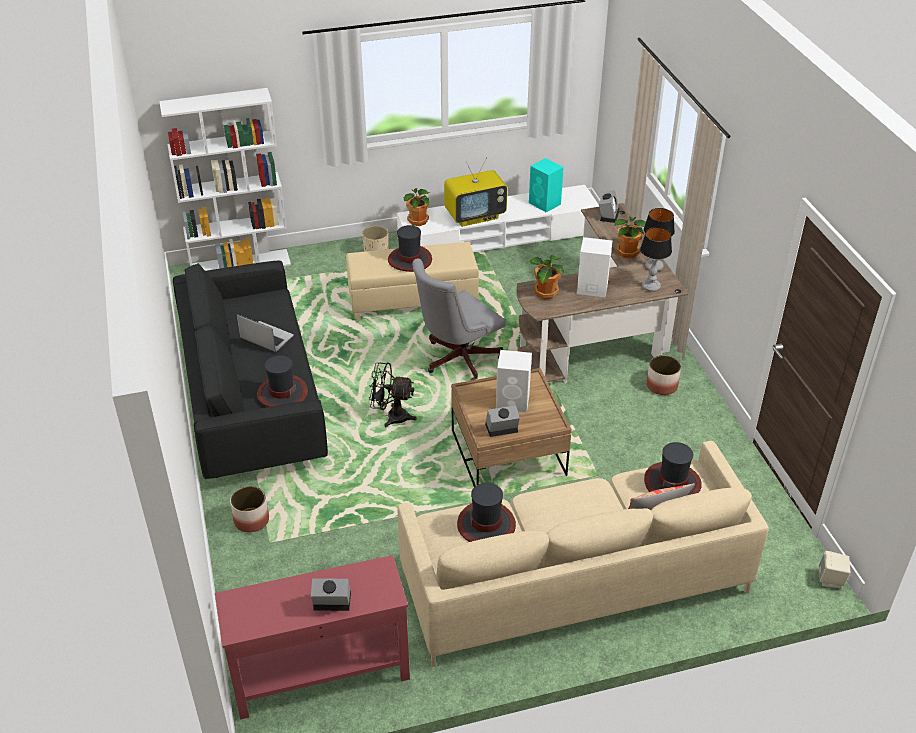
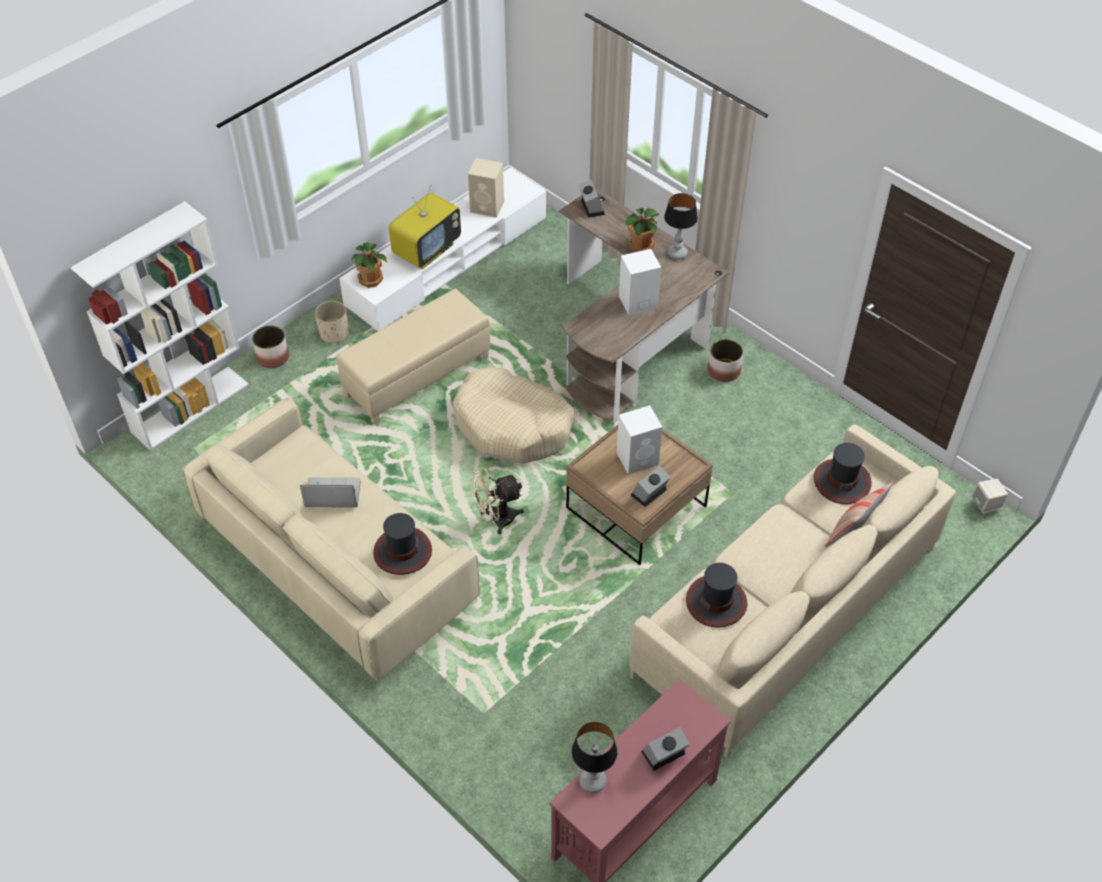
camera: 30 degrees left, 10 degrees up
(251, 520) = (445, 699): planter -> planter (272, 357)
(252, 399) = (337, 564): black sofa -> beige sofa
(391, 416) = (496, 519): black fan -> beige fan
(410, 260) = (412, 335): hat -> none
(457, 360) = (513, 426): grey office chair -> beige dog bed
(545, 204) = (488, 207): turquoise speaker -> beige speaker
(545, 293) = (598, 326): potted plant -> none
(651, 287) = (691, 278): table lamp -> table lamp (593, 781)

